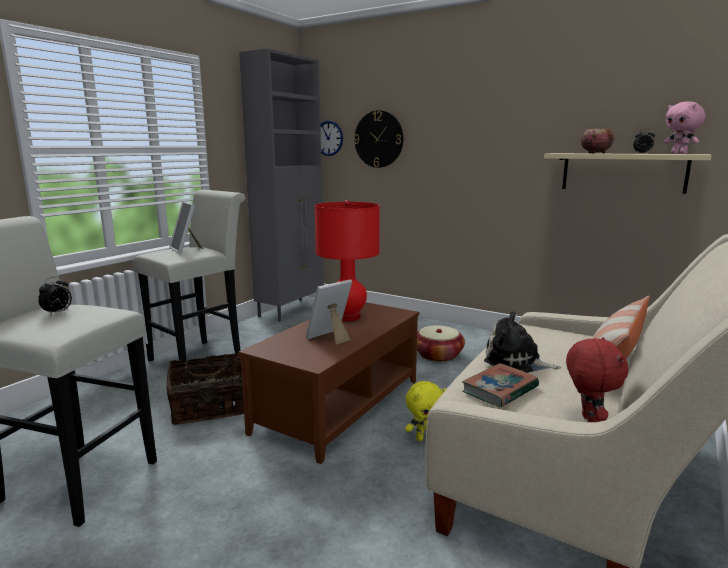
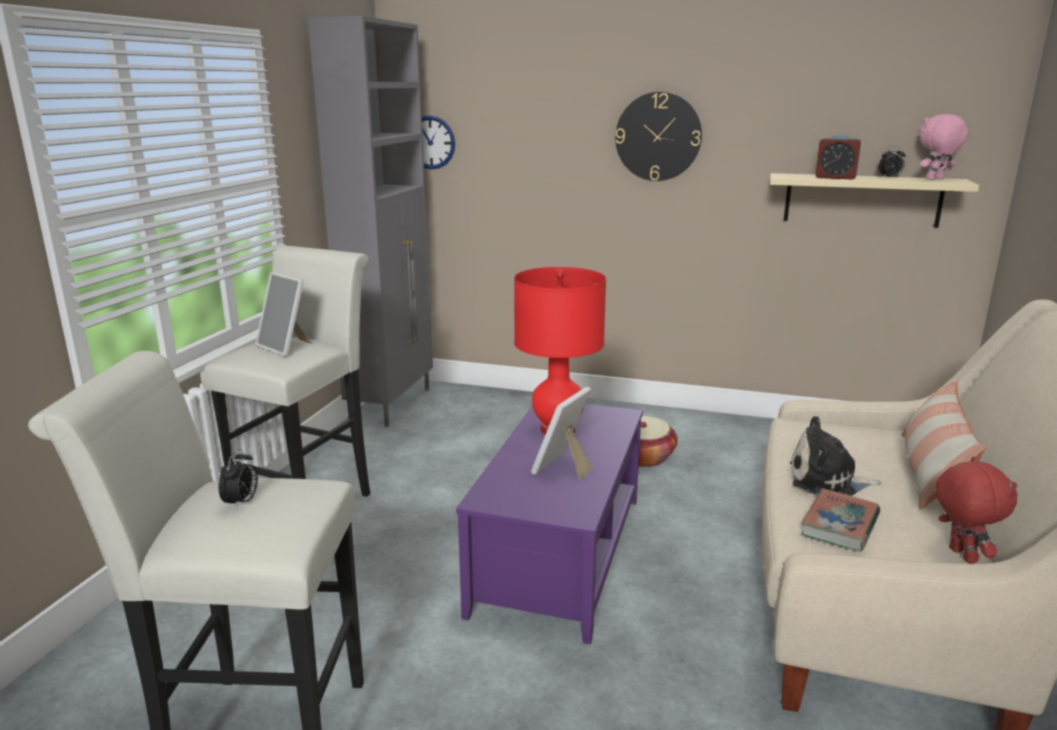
camera: 15 degrees left, 5 degrees up
(209, 408) = (381, 585): basket -> none
(340, 406) = (562, 553): brown coffee table -> purple coffee table
(379, 139) = (514, 146): wall clock -> wall clock (658, 136)
(424, 438) = (695, 583): yellow plush toy -> none
(596, 153) = (835, 178): bowl -> alarm clock
(679, 153) = (935, 179): pink plush toy -> pink plush toy turned 105 degrees clockwise

